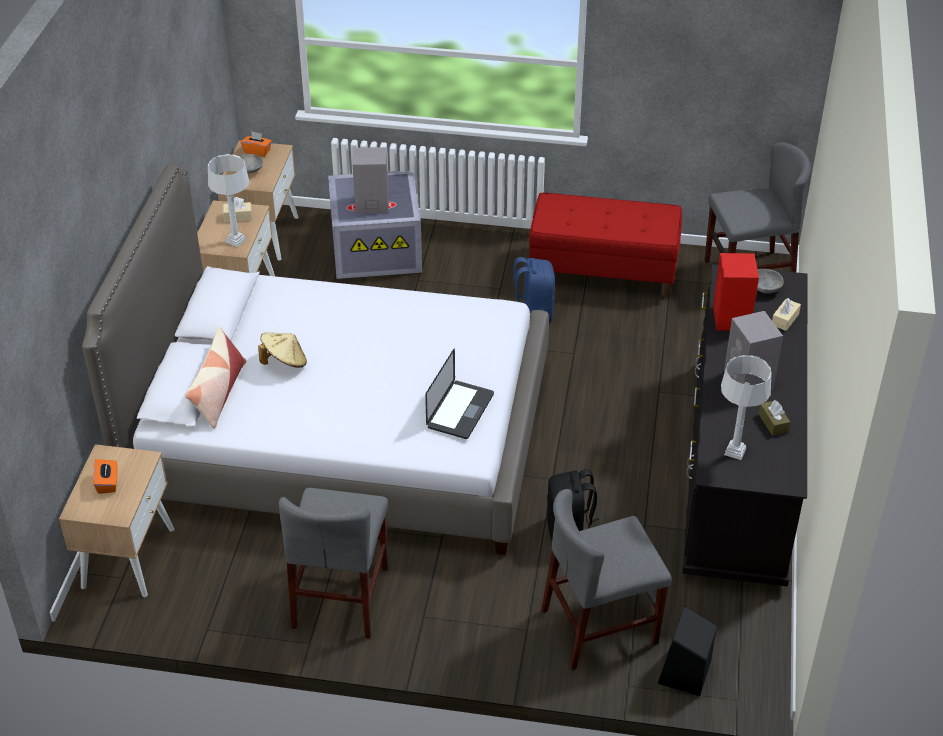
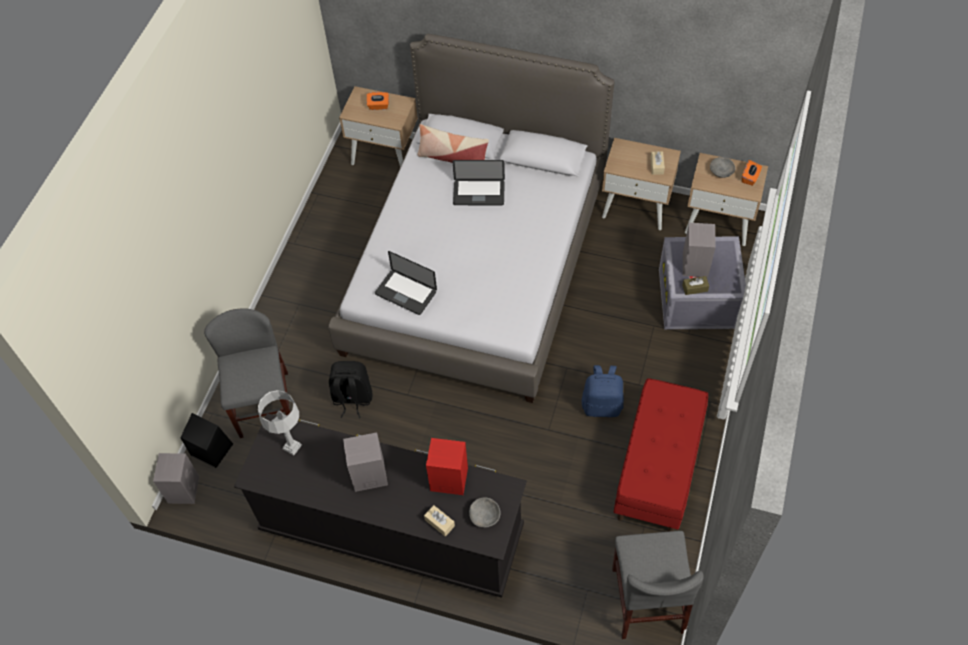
camera: 100 degrees right, 15 degrees up
(236, 240) = (625, 165): grey table lamp -> none
(284, 362) = (479, 193): beige hat -> laptop
(341, 597) = (326, 260): grey chair -> none
(752, 692) = (183, 489): none -> grey speaker
(773, 423) = (316, 481): brown tissue box -> brown tissue box (695, 288)

